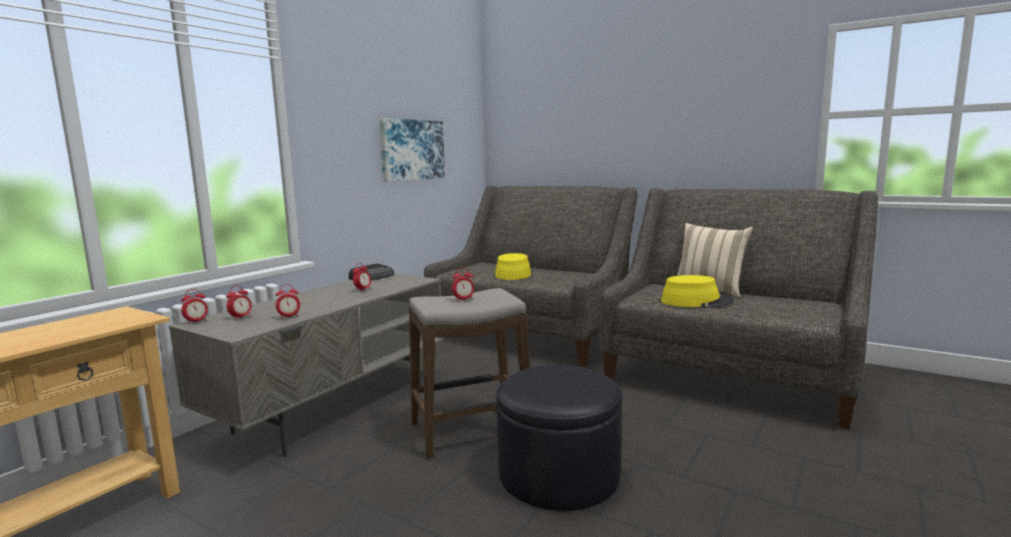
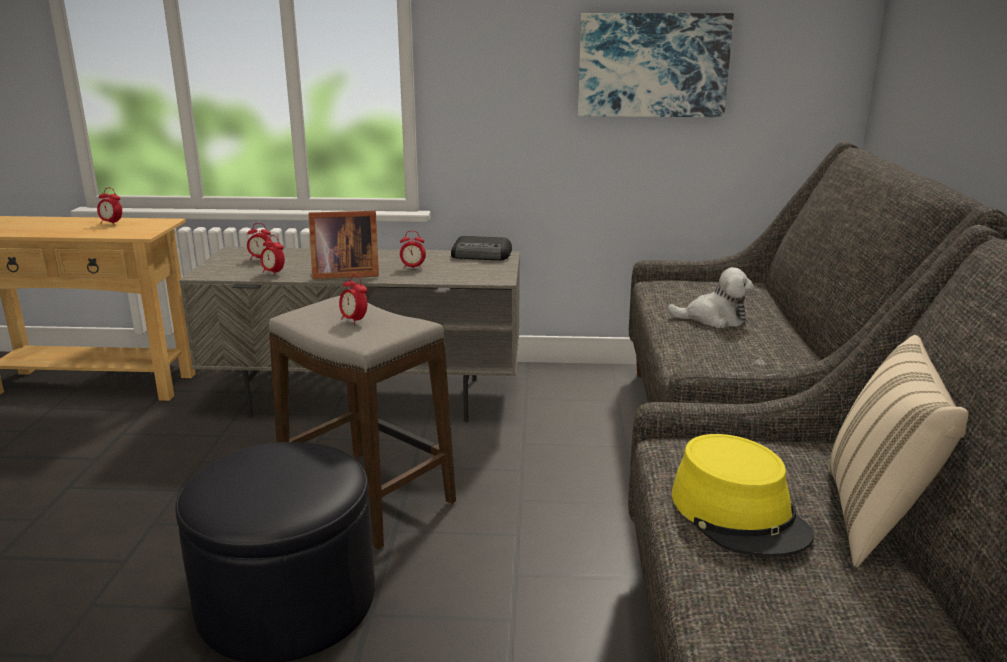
camera: 60 degrees right, 10 degrees up
(197, 322) = (237, 251): alarm clock -> alarm clock (112, 223)
(337, 303) = (343, 274): none -> picture frame
(513, 274) = (713, 319): yellow hat -> plush toy

